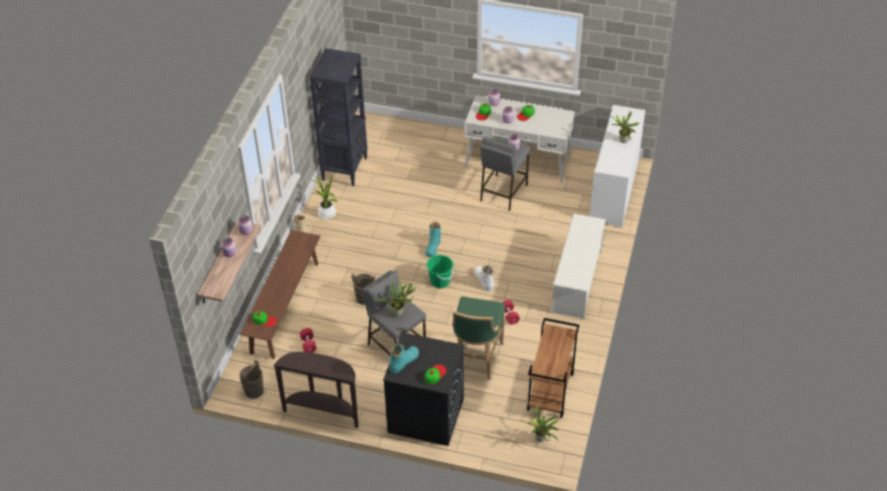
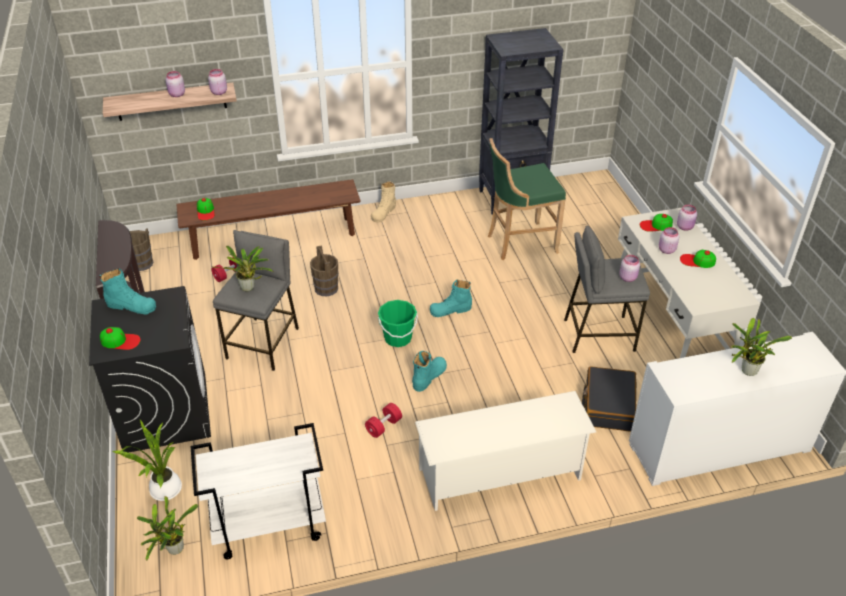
camera: 60 degrees right, 5 degrees down
(327, 214) = (432, 214): potted plant -> potted plant (163, 491)
(476, 359) = (286, 423): green stool -> green stool (519, 243)
(484, 280) = (429, 376): white boot -> turquoise boot
(550, 392) = (268, 527): brown cart -> white cart
(559, 216) = (608, 406): none -> black suitcase

